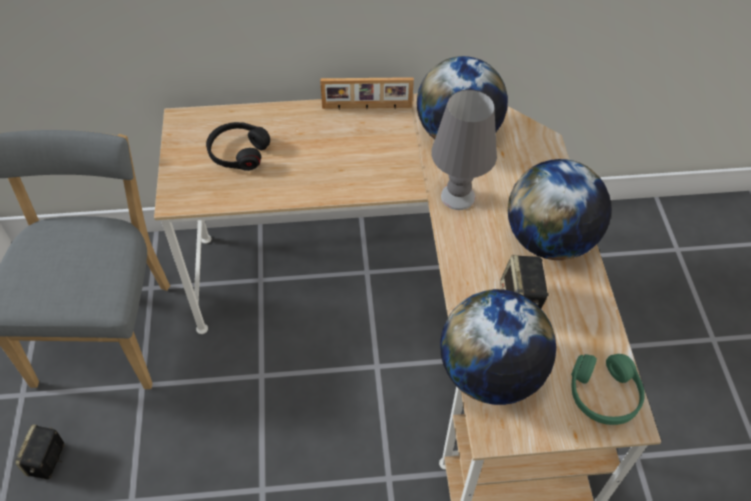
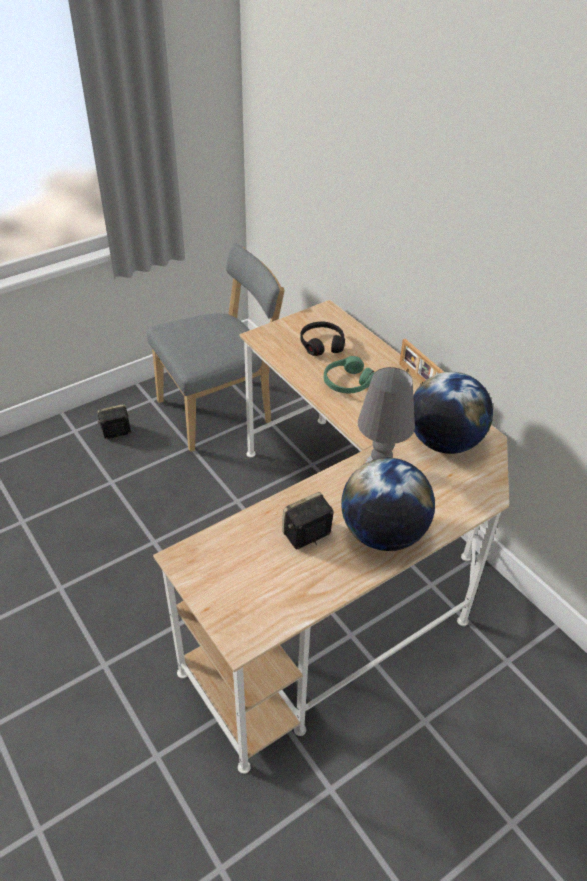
camera: 60 degrees right, 10 degrees down
(490, 373) = (229, 540): globe -> none
(604, 394) = (255, 616): green headphones -> green headphones (347, 382)

